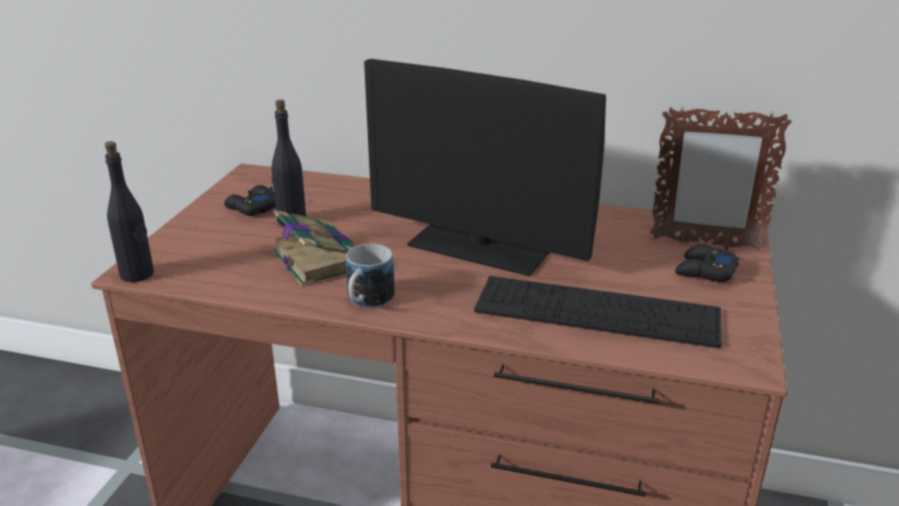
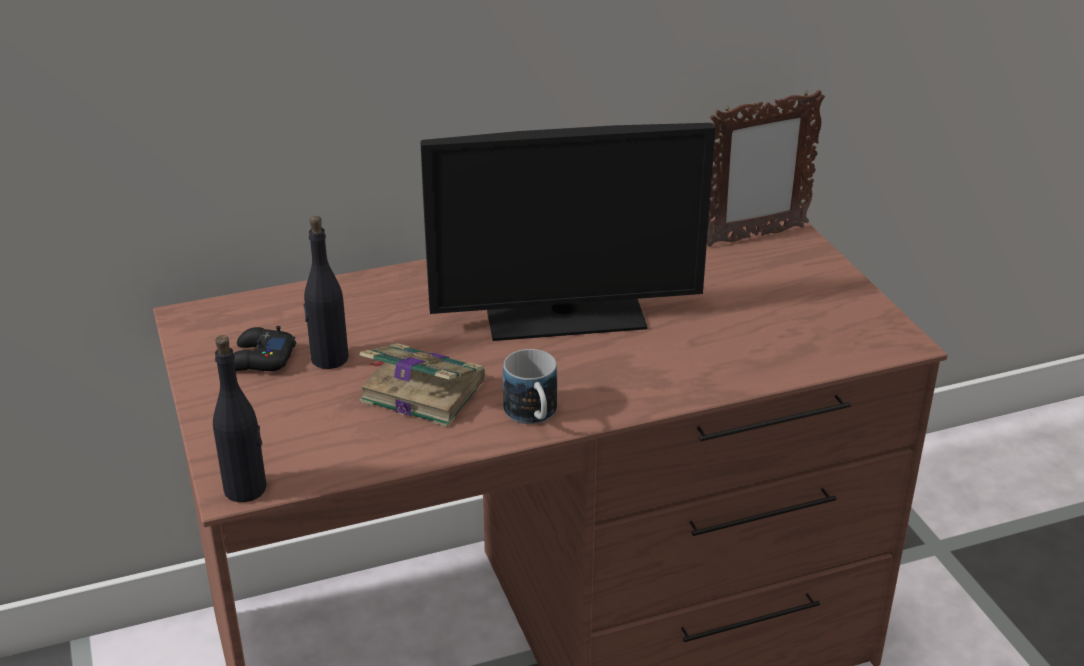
camera: 35 degrees left, 5 degrees up
(597, 311) = (743, 341): keyboard -> none
(705, 271) = (784, 266): black game controller -> none

